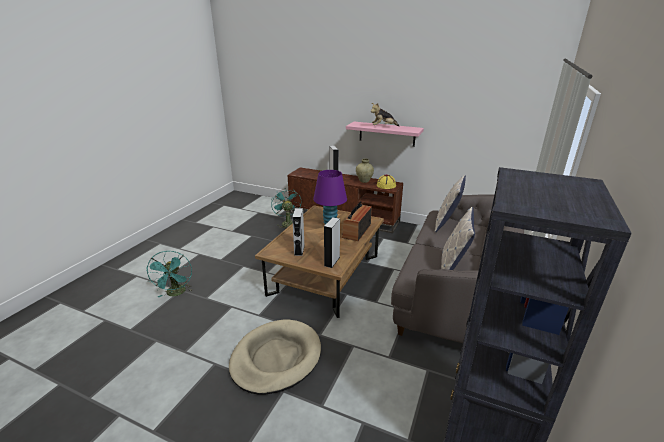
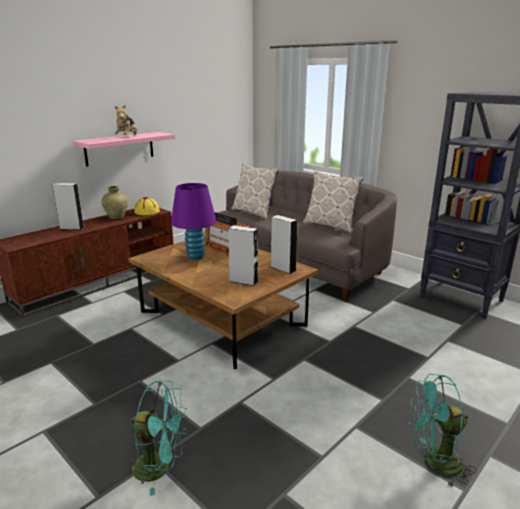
camera: 70 degrees left, 5 degrees down
(276, 358) = (358, 375): beige dog bed -> none
(287, 223) = (53, 324): turquoise fan -> turquoise fan (435, 463)

